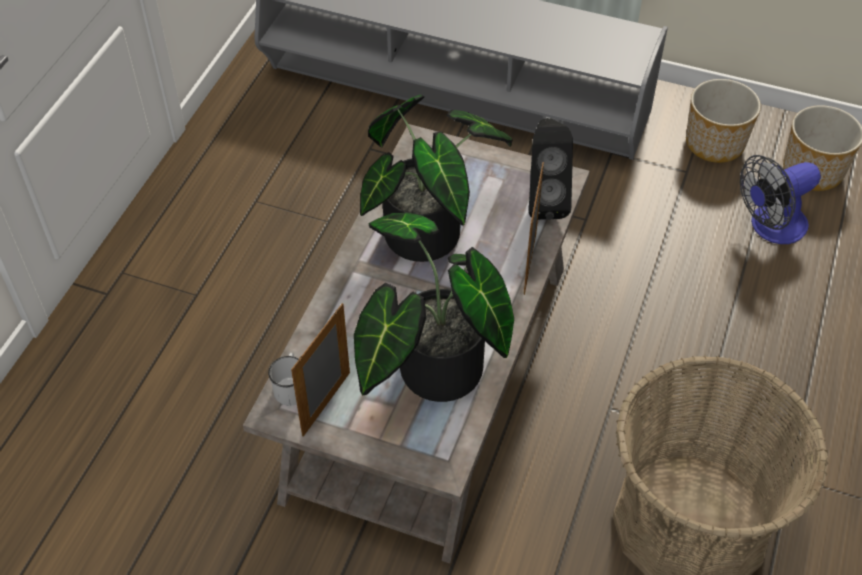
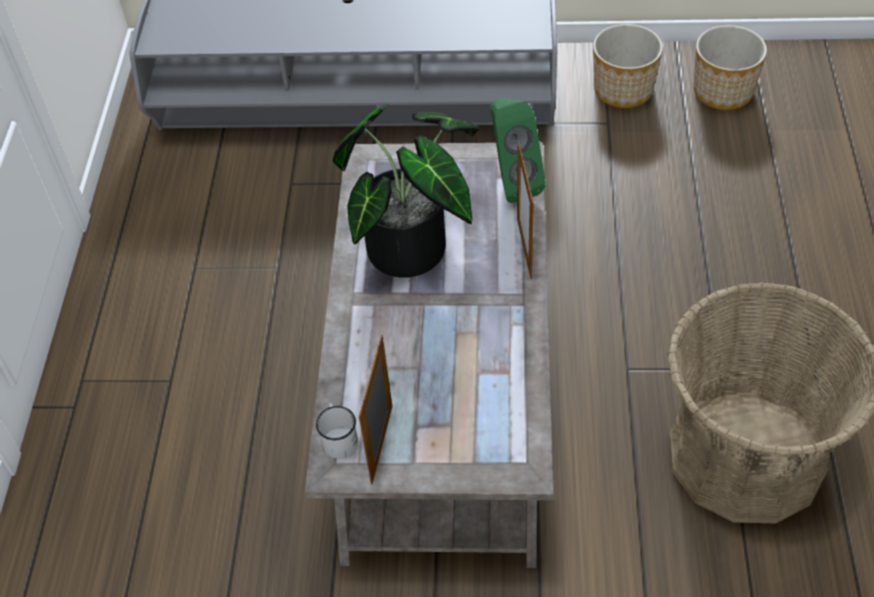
camera: 15 degrees left, 0 degrees up
(430, 371) = (472, 380): potted plant -> none
(544, 201) = (512, 183): black speaker -> green speaker
(770, 227) = (706, 155): fan -> none

